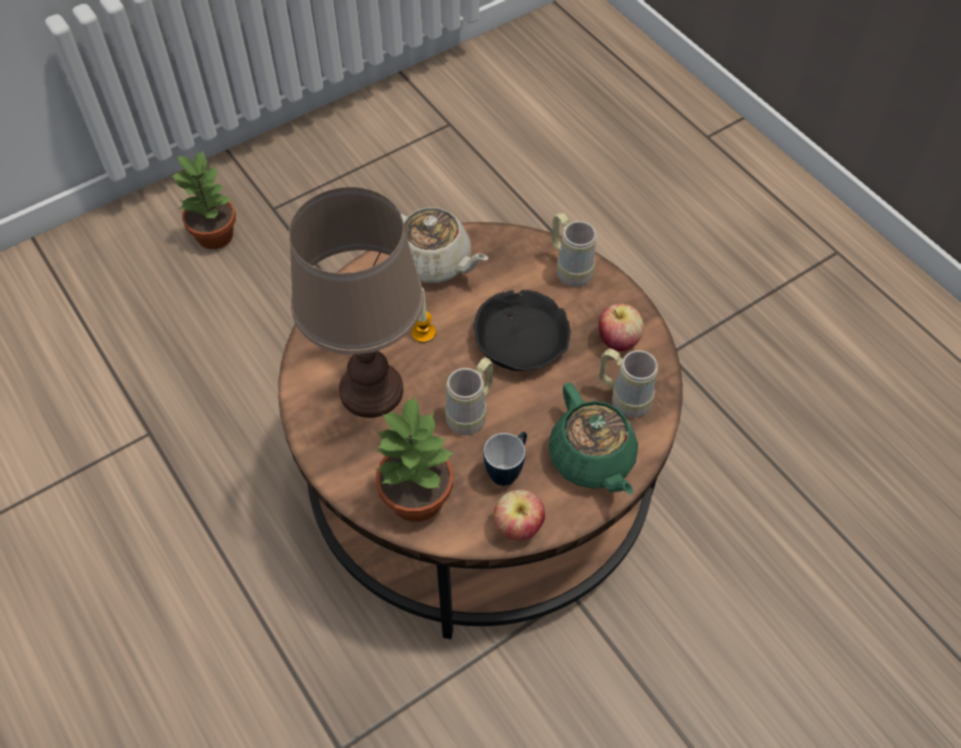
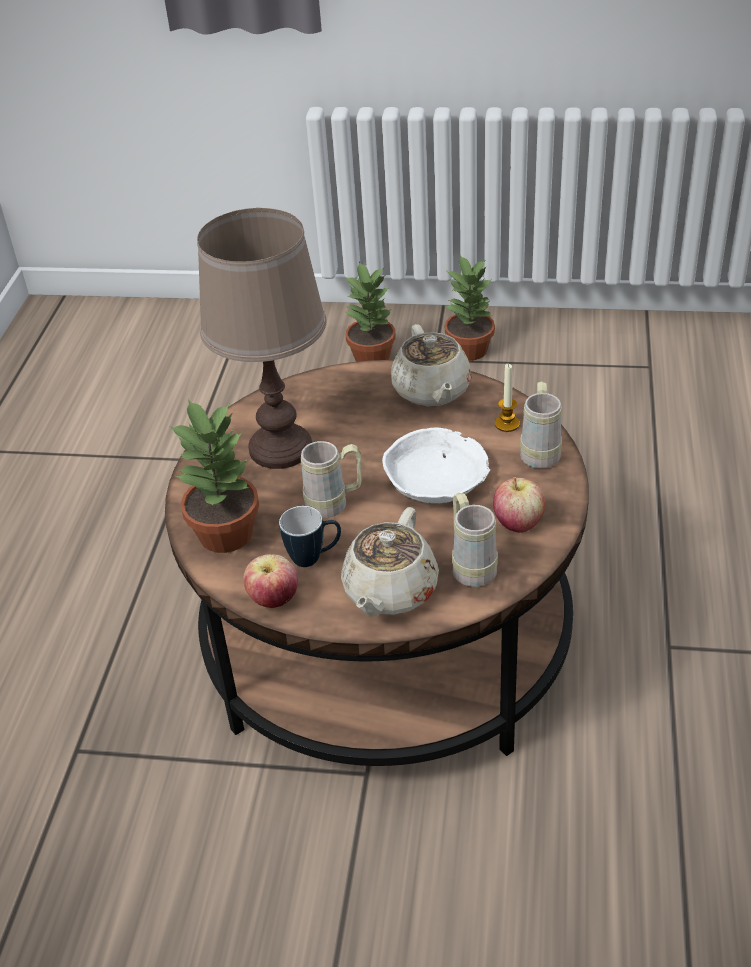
camera: 45 degrees right, 15 degrees down
(293, 182) = (470, 349): none -> potted plant
(423, 333) = (365, 432): candle -> candle (507, 424)
(522, 340) = (437, 478): black bowl -> white bowl
(592, 459) = (389, 591): green teapot -> beige teapot

